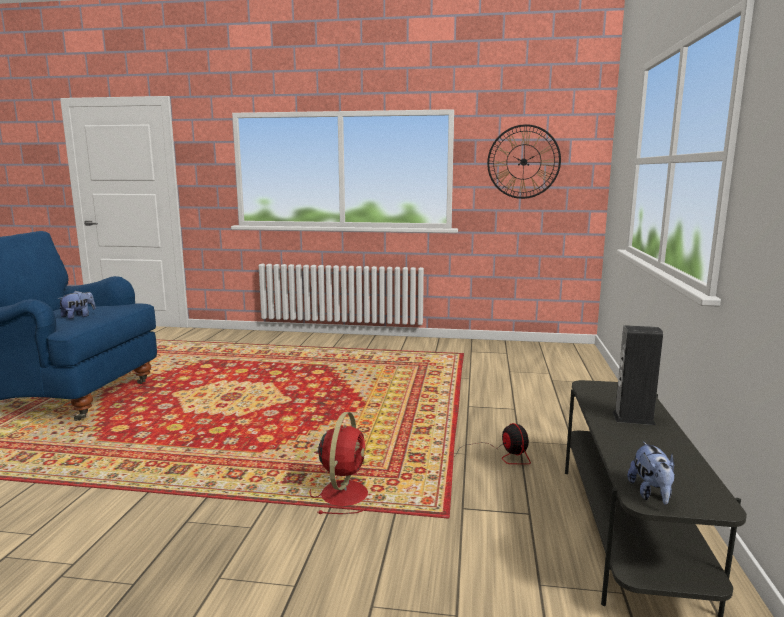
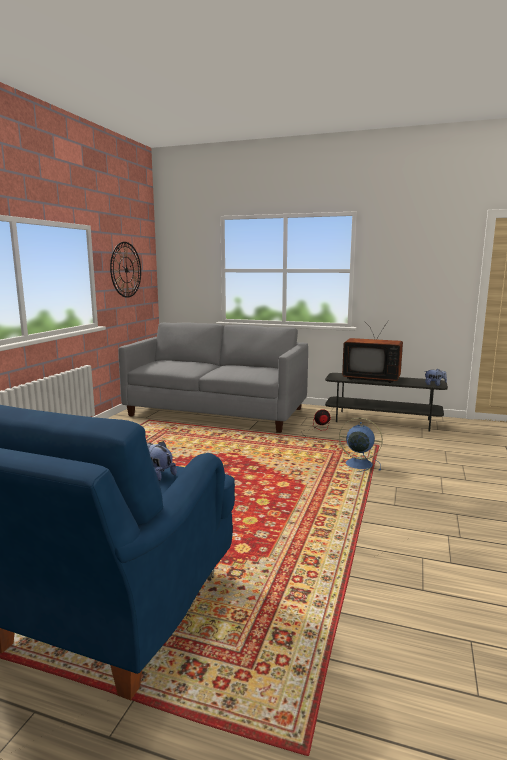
camera: 80 degrees left, 0 degrees up
(345, 493) = (357, 464): red fan -> blue fan
(529, 381) = (216, 412): none -> grey sofa
(633, 418) = (371, 378): speaker -> television

